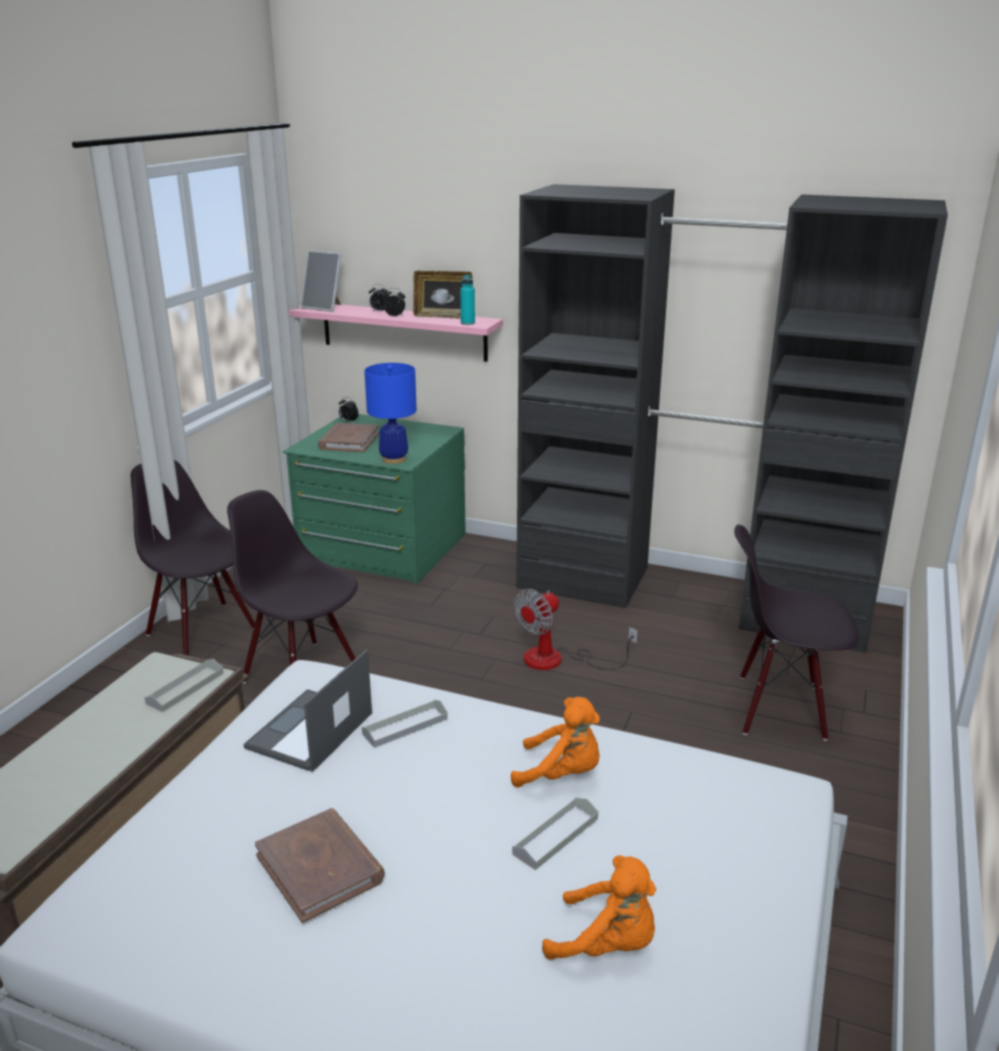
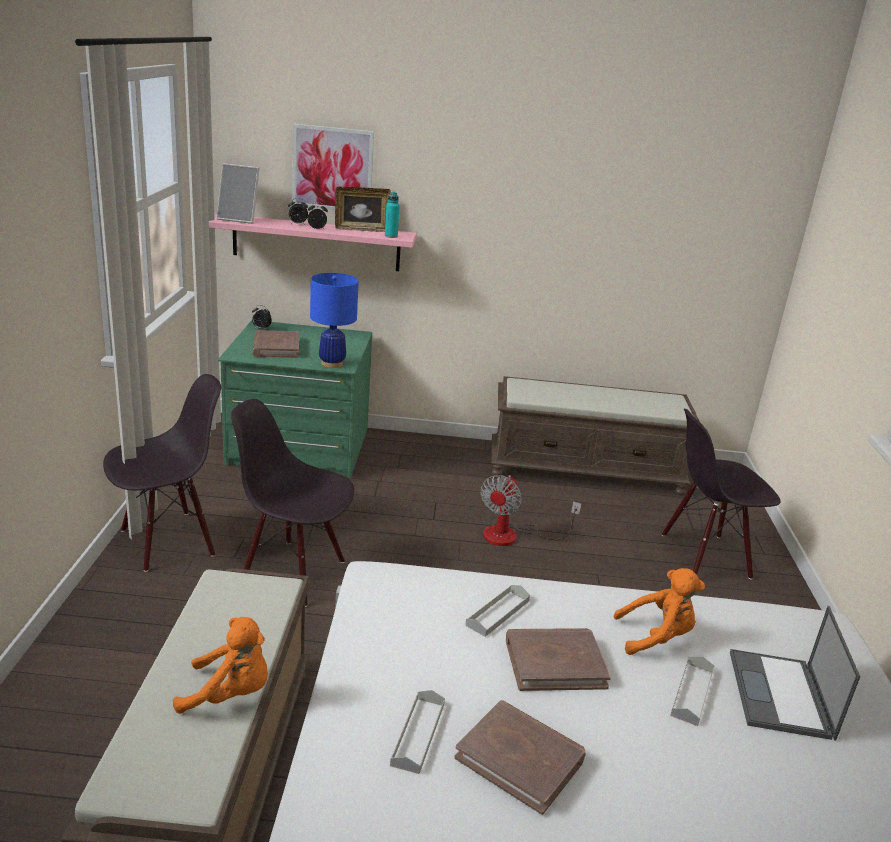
camera: 20 degrees left, 0 degrees up
(185, 688) = (267, 603): grey tray -> grey tray (418, 734)
(203, 630) = (168, 541): black chair -> black chair turned 120 degrees clockwise
(309, 731) = (415, 629): laptop -> laptop (781, 695)
(415, 252) = (332, 169): none -> picture
(425, 783) = (555, 663): none -> brown book
(607, 944) = (797, 780): orange plush toy -> orange plush toy (230, 694)
(692, 597) = (586, 471): black wardrobe -> brown bench

